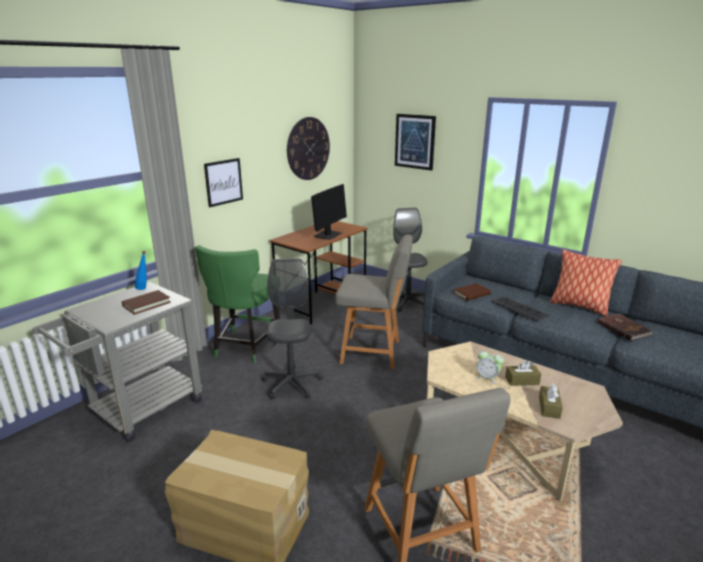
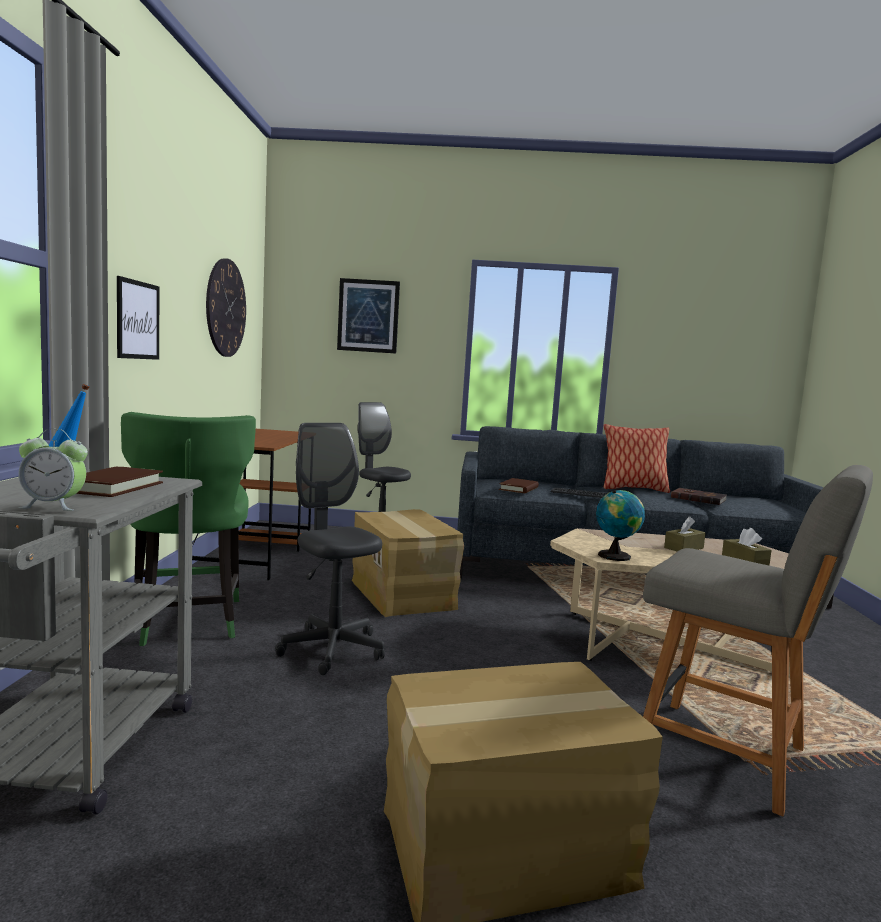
camera: 35 degrees left, 15 degrees down
(328, 235) = (274, 437): monitor -> none
(373, 352) = (403, 594): grey chair -> cardboard box
(450, 377) = (616, 556): none -> globe
(487, 378) = (650, 551): alarm clock -> alarm clock (53, 506)

